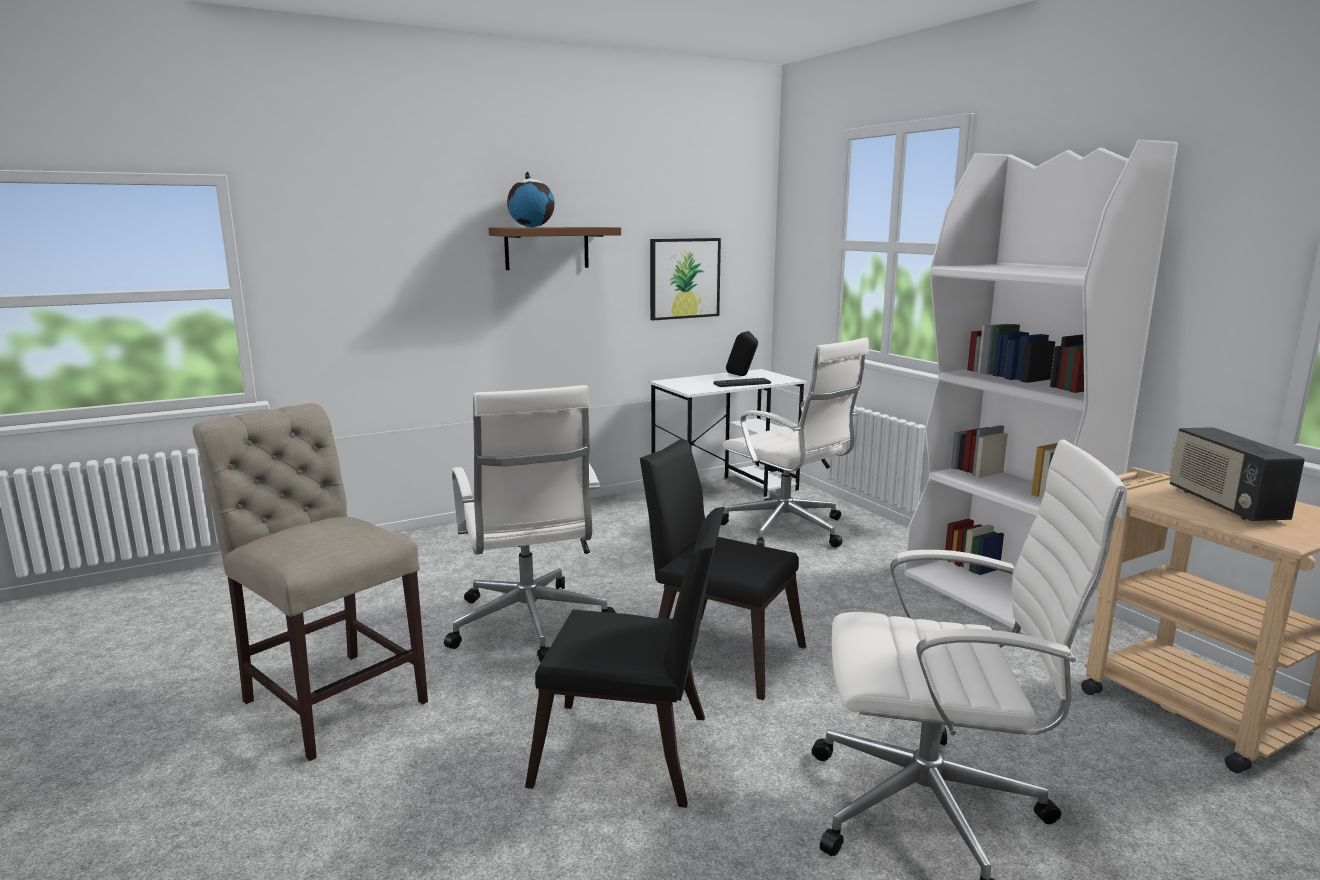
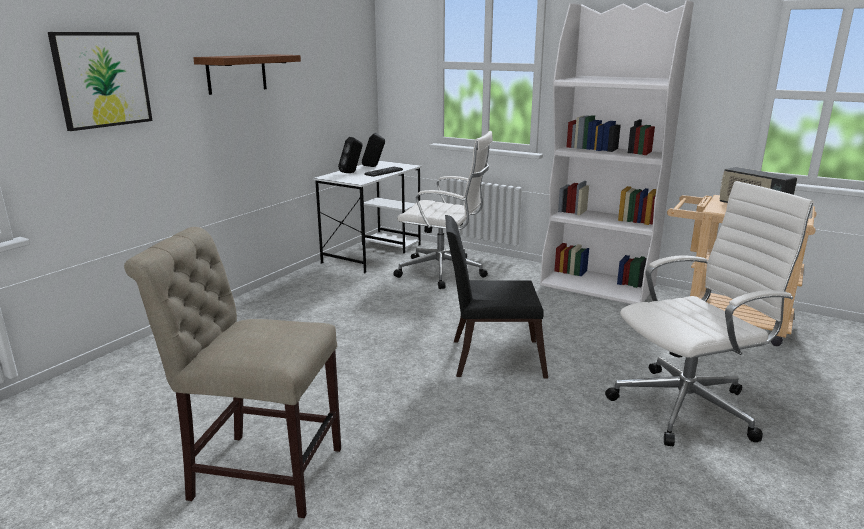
camera: 30 degrees left, 5 degrees up
(529, 625) = (348, 376): white office chair -> none
(531, 227) = (231, 56): globe -> none
(633, 755) = (515, 433): black chair -> none
(684, 278) = (327, 94): picture -> picture (102, 79)
(703, 380) = (352, 172): none -> black speaker

